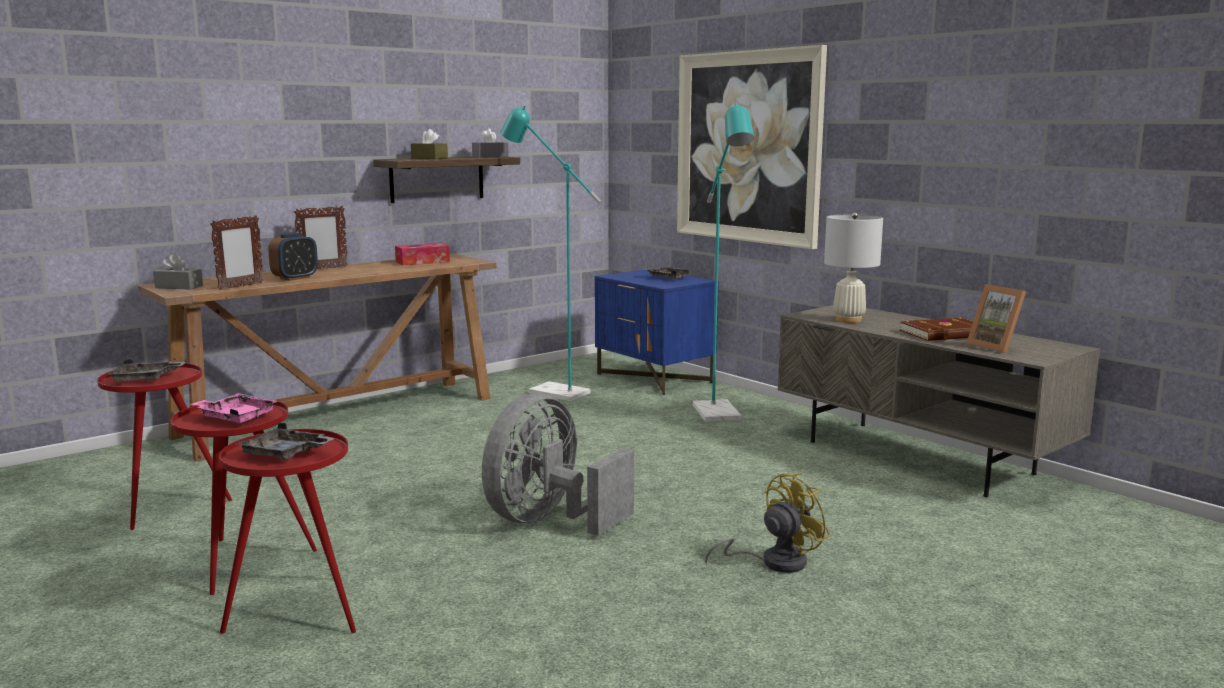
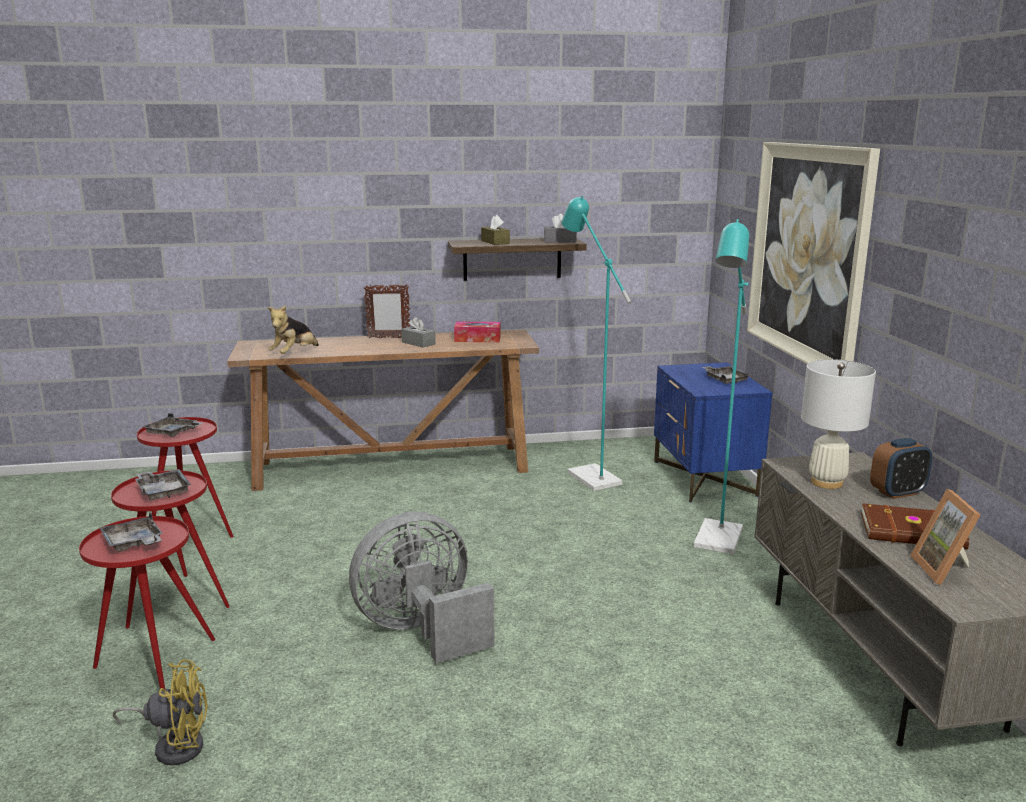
camera: 30 degrees right, 5 degrees up
(179, 287) = (256, 348): grey tissue box -> grey tissue box (418, 343)
(236, 417) = (163, 491): pink tray -> grey tray
(240, 286) = (294, 354): picture frame -> plush toy
(295, 278) = (348, 348): alarm clock -> alarm clock (897, 493)
(773, 562) = (558, 752): yellow fan -> yellow fan (174, 745)

